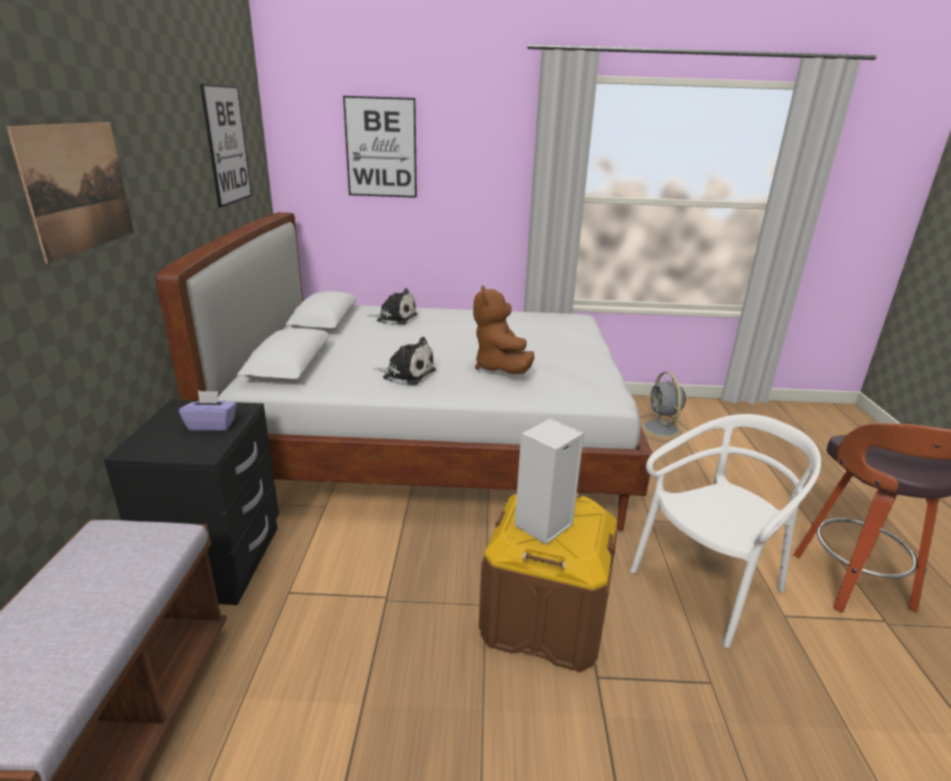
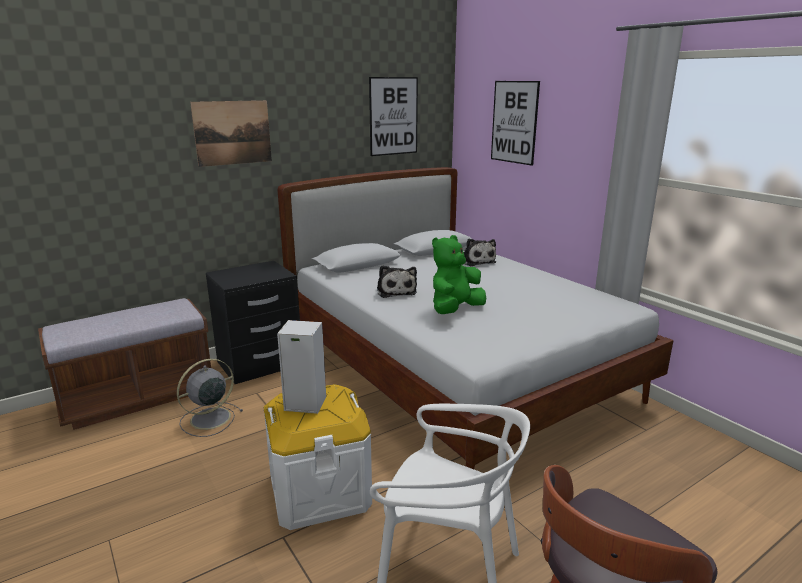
camera: 55 degrees right, 5 degrees down
(212, 425) = (259, 275): purple tissue box -> none
(500, 368) = (455, 310): brown plush toy -> green plush toy
(544, 618) = (319, 491): brown storage box -> white storage box
(662, 429) = (677, 468): grey fan -> grey fan (208, 419)

